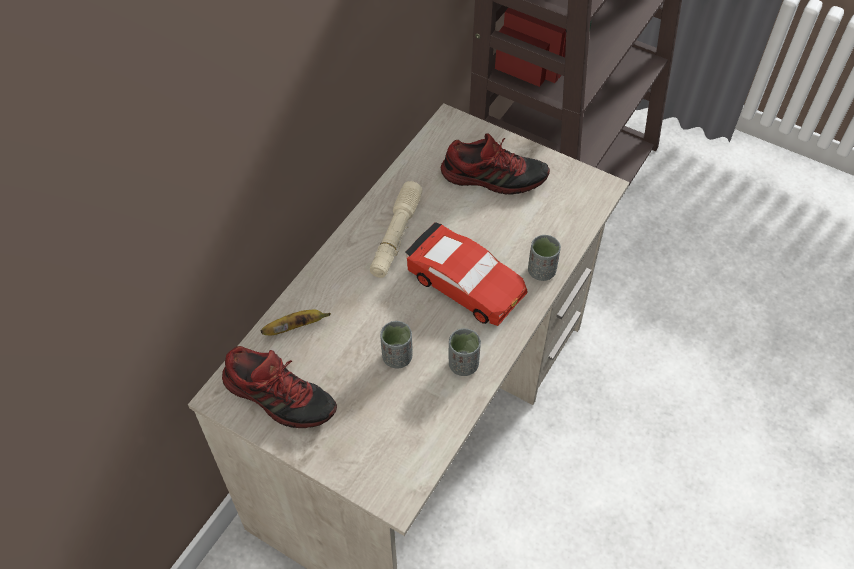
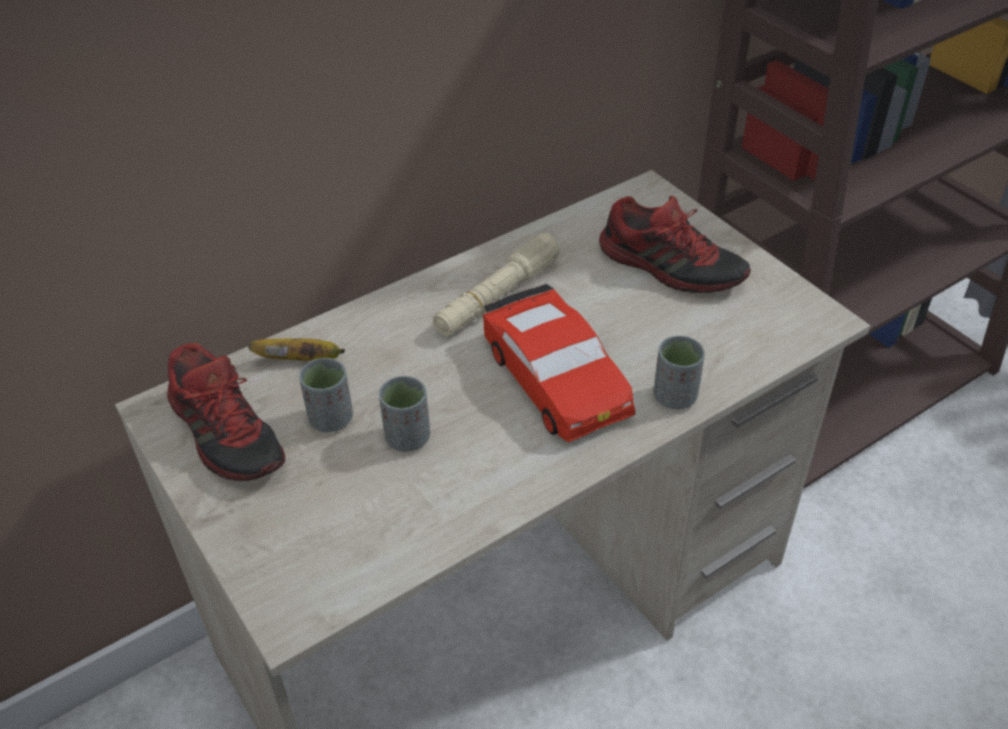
camera: 25 degrees right, 10 degrees down
(463, 364) = (492, 477): grey cup -> grey cup (331, 419)

